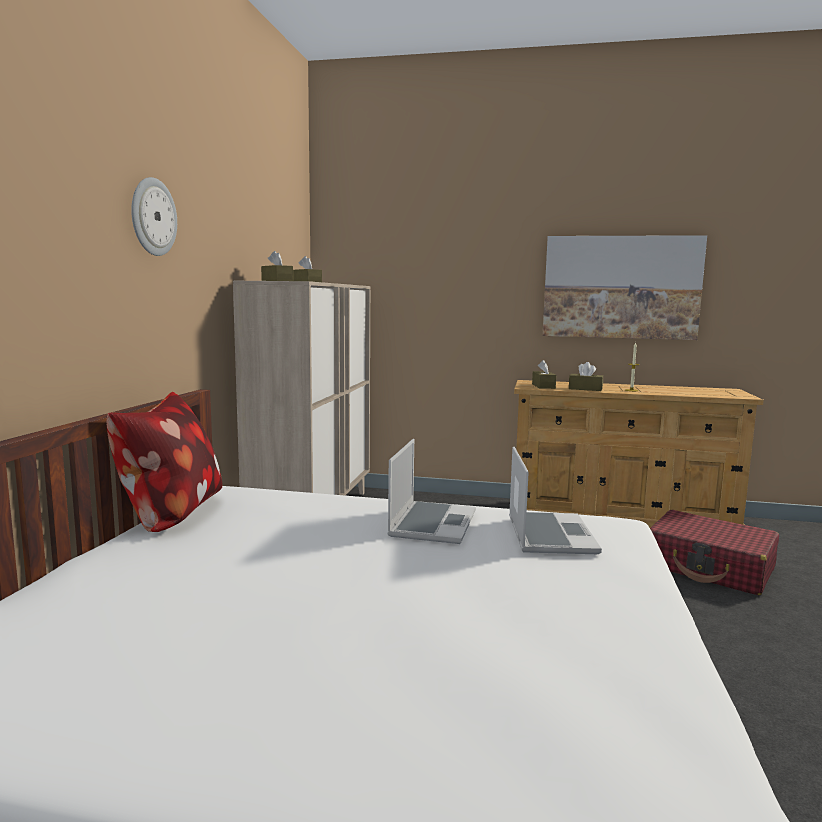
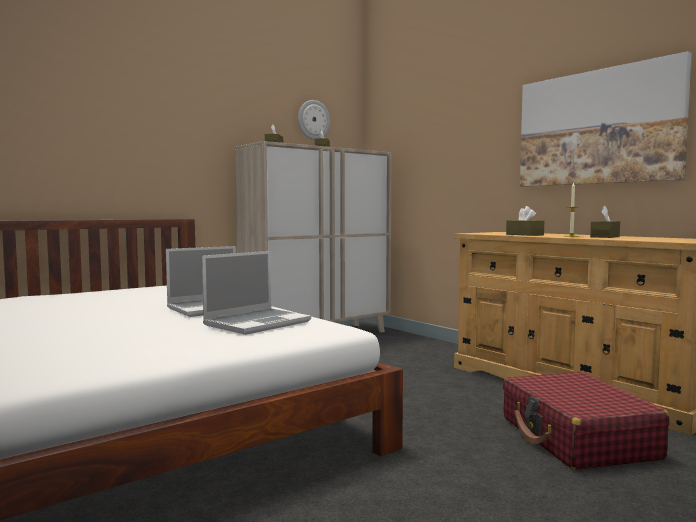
camera: 40 degrees right, 5 degrees down
(152, 217) = (147, 103): wall clock -> wall clock (313, 120)
(170, 514) = (121, 289): pillow -> none
(543, 386) = (493, 233): brown tissue box -> brown tissue box (605, 237)

